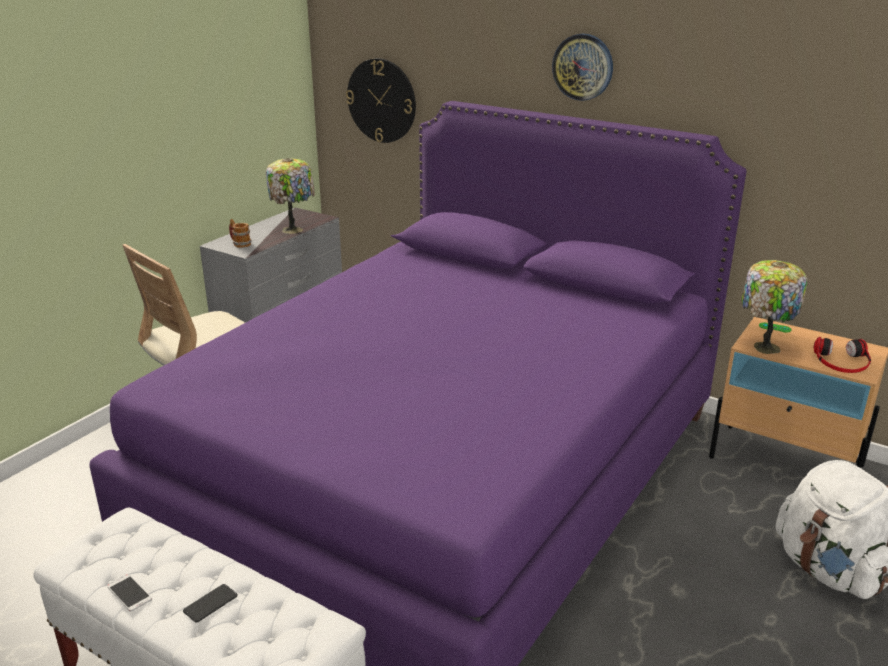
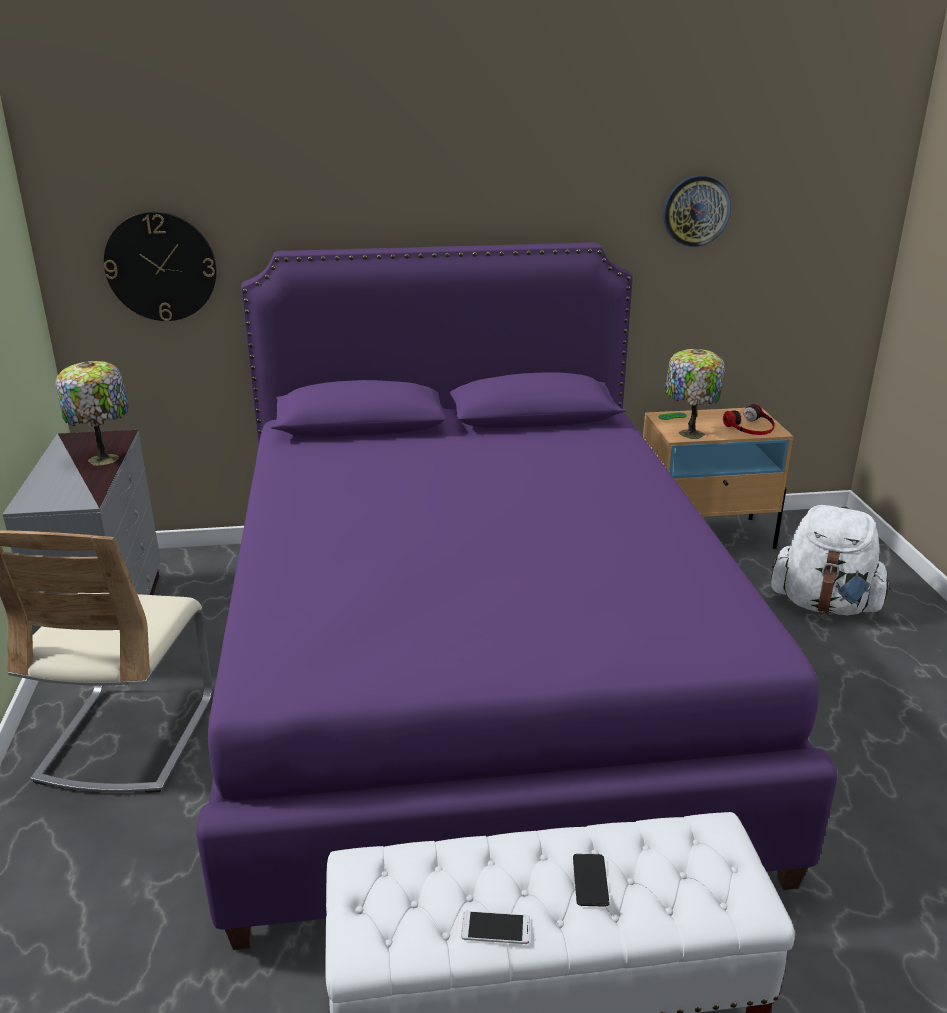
camera: 40 degrees left, 0 degrees up
(240, 243) = (60, 494): mug -> none
(583, 67) = (439, 189): wall clock -> wall clock (696, 211)

